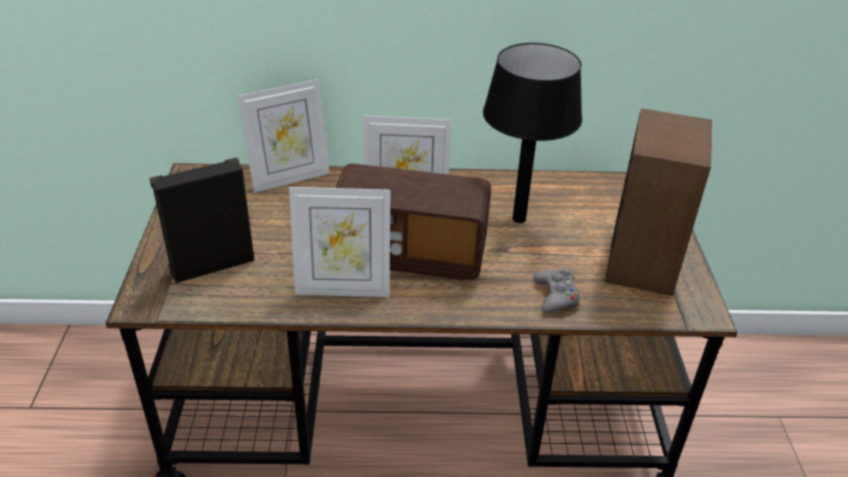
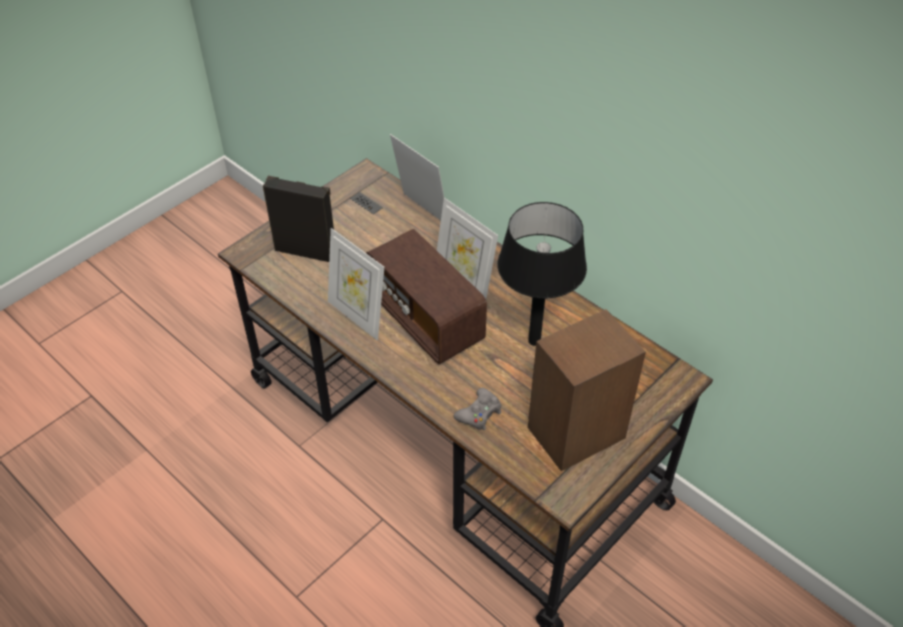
camera: 45 degrees right, 10 degrees up
(289, 178) = (421, 212): picture frame -> picture frame turned 150 degrees counterclockwise

